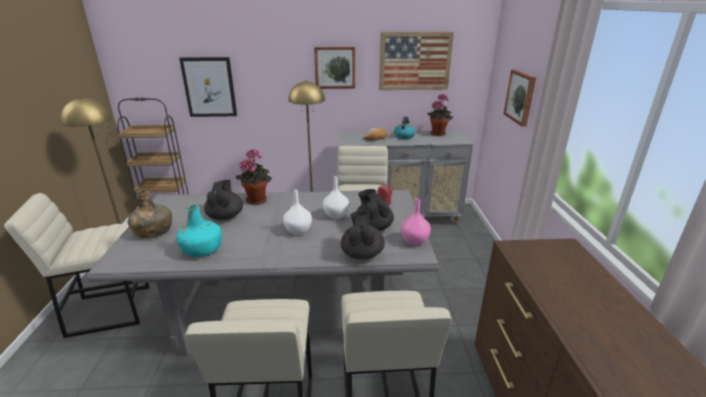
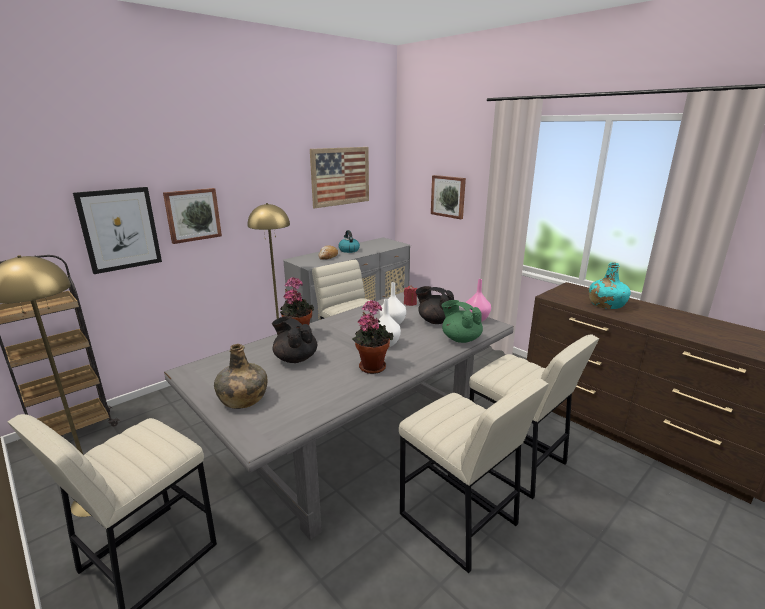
camera: 40 degrees left, 5 degrees down
(202, 249) = (330, 389): turquoise bottle -> turquoise bottle (606, 305)
(335, 67) = (270, 189): picture -> picture (192, 215)
(362, 253) = (460, 339): black teapot -> green teapot
(438, 133) = (371, 243): potted plant -> potted plant (372, 366)

